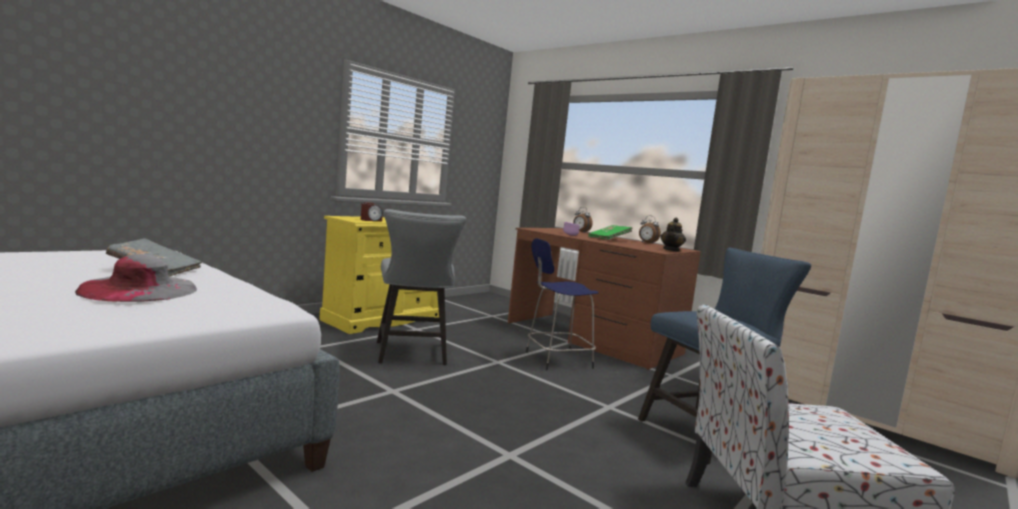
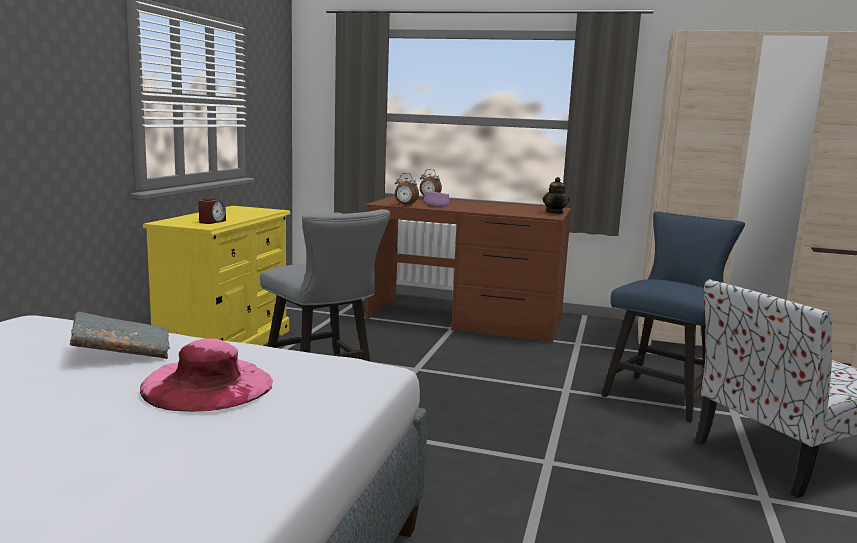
camera: 25 degrees left, 5 degrees up
(139, 289) = (207, 384): grey hat -> pink hat
(556, 360) = (465, 353): blue stool -> none
(609, 239) = (478, 206): green book -> none
(647, 243) = (514, 205): alarm clock -> alarm clock (405, 205)

